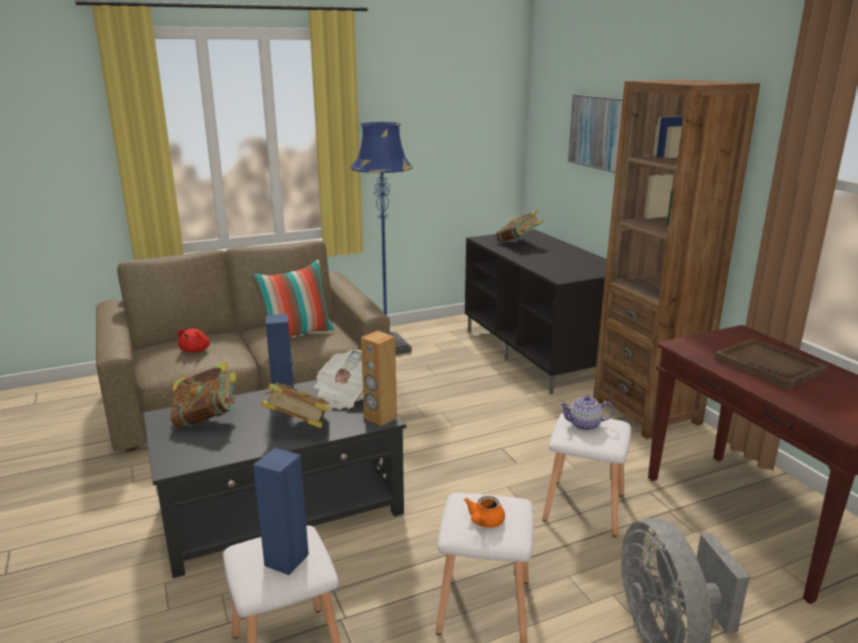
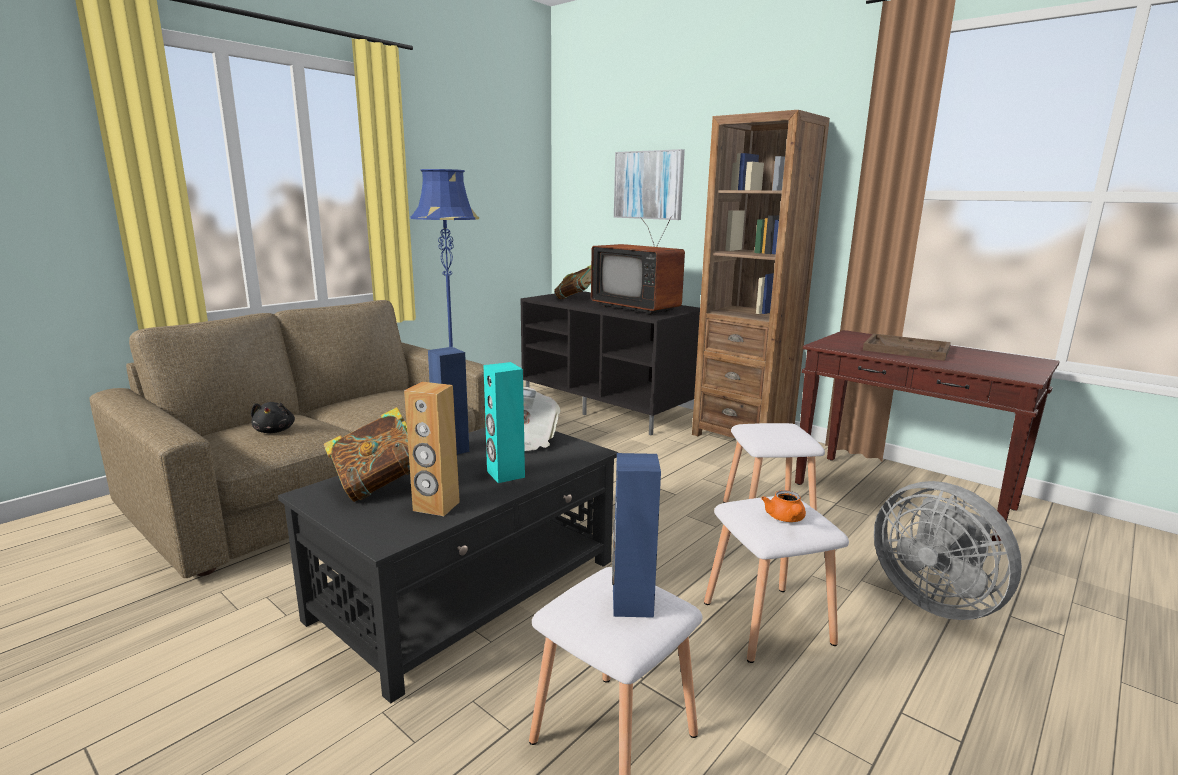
camera: 25 degrees left, 5 degrees down
(196, 350) = (275, 431): red plush toy -> black plush toy
(297, 335) = (392, 402): pillow -> none
(298, 427) = (505, 474): book -> turquoise speaker
(380, 418) = (585, 451): brown speaker -> brown speaker (436, 506)
(563, 263) = (638, 308): none -> television
(585, 425) = (769, 429): teapot -> none

